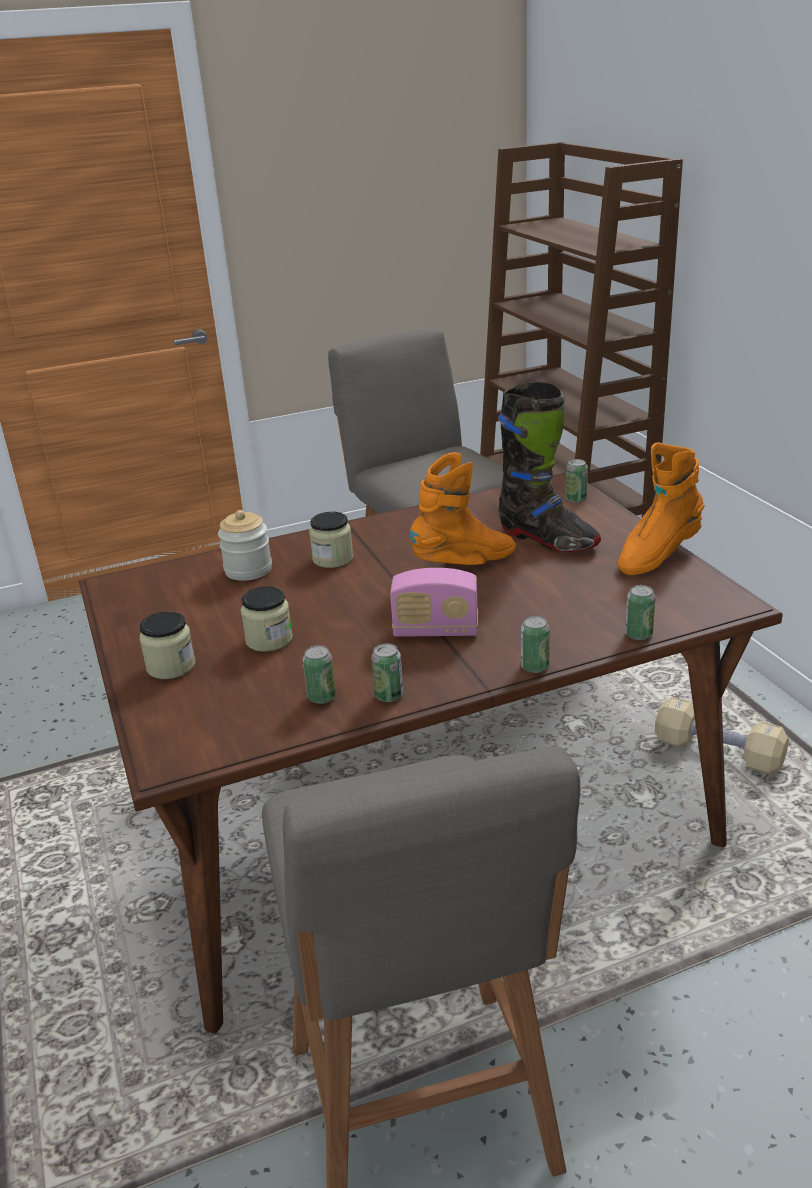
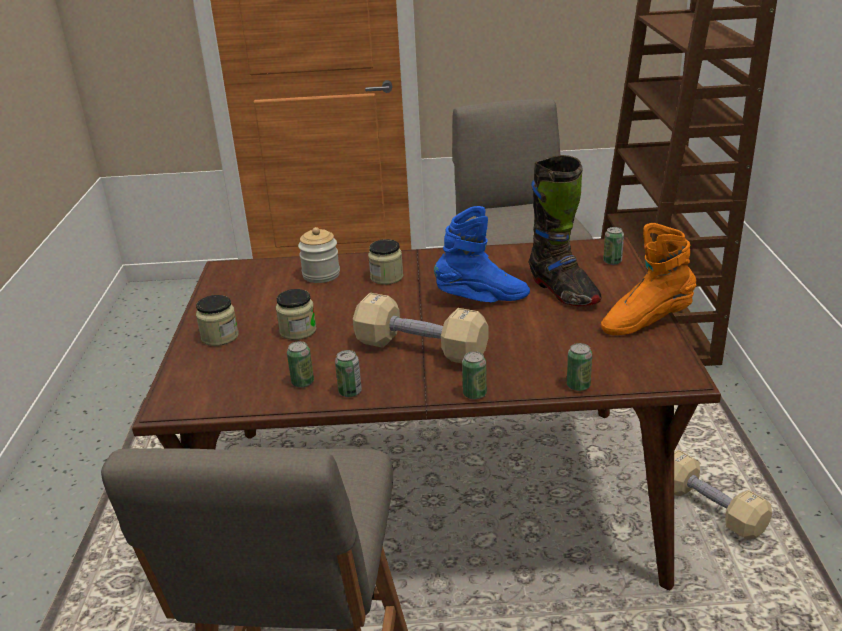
camera: 20 degrees right, 0 degrees up
(436, 631) = (421, 349): radio -> beige dumbbell
(465, 563) = (482, 299): orange boot -> blue boot

